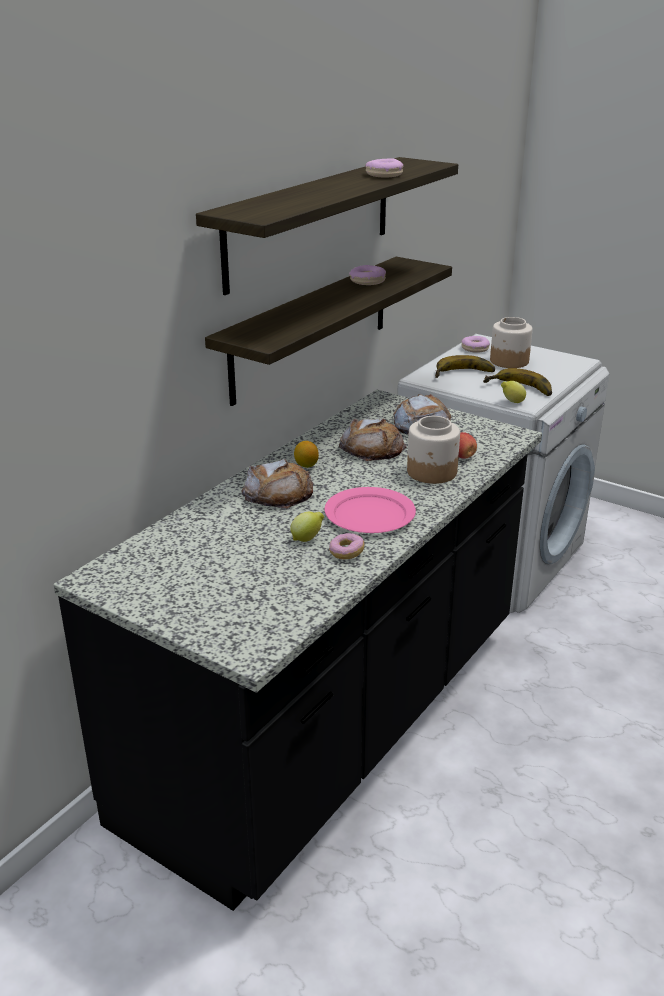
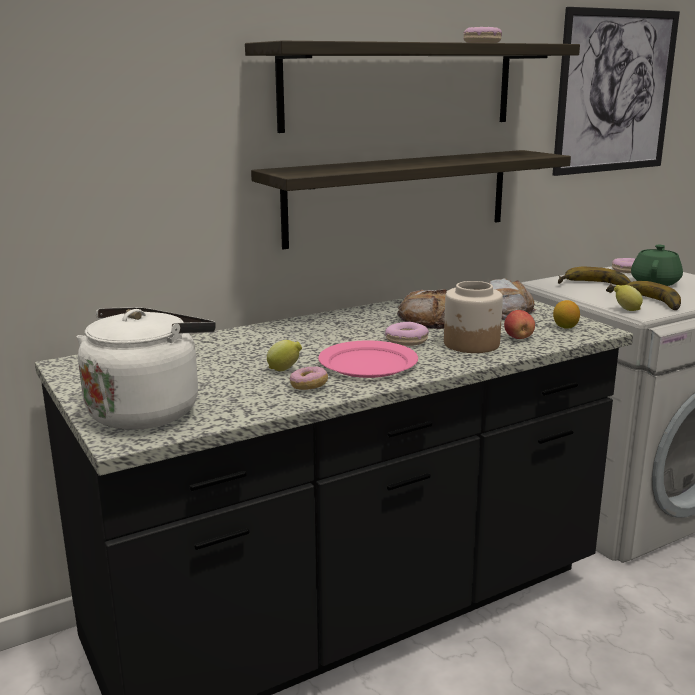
camera: 25 degrees right, 10 degrees down
(238, 615) = (148, 410): none -> white kettle
(278, 492) = (301, 336): bread -> none
(306, 465) = (351, 322): lemon -> lemon (565, 327)
(367, 281) = (464, 157): donut -> donut (406, 340)
(456, 183) = (615, 92): none -> picture
(508, 361) = (655, 282): jar -> green teapot

